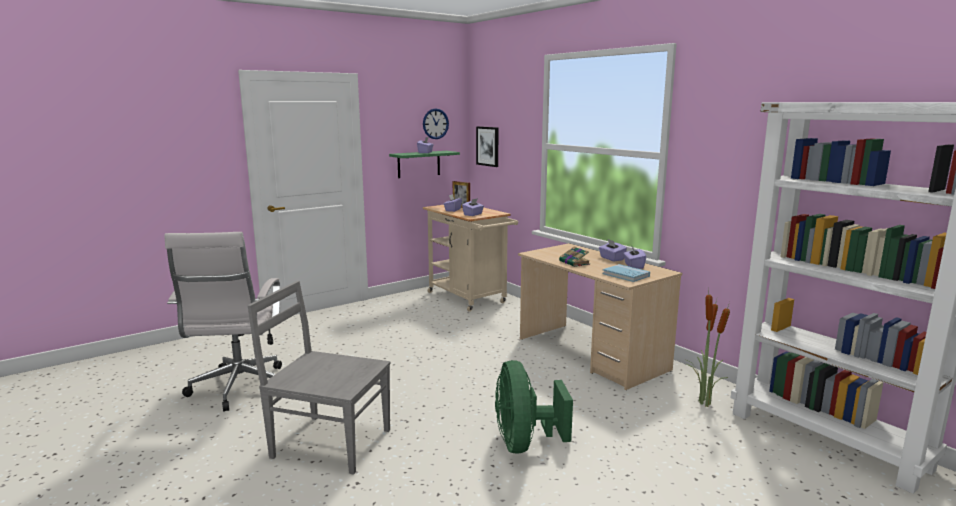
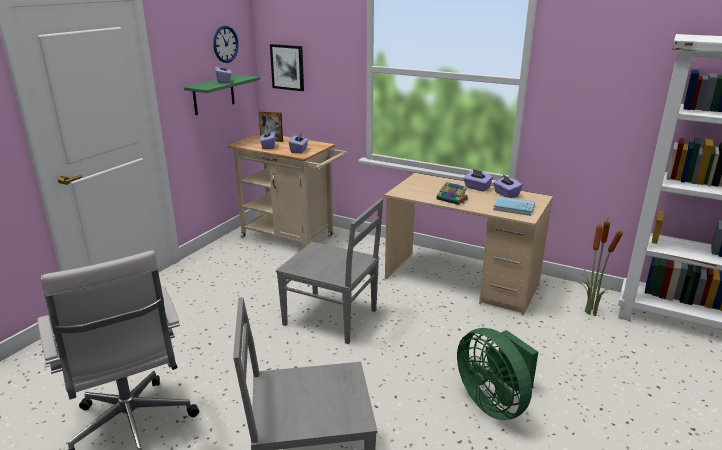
camera: 25 degrees left, 10 degrees up
(445, 356) = (332, 318): none -> grey chair

